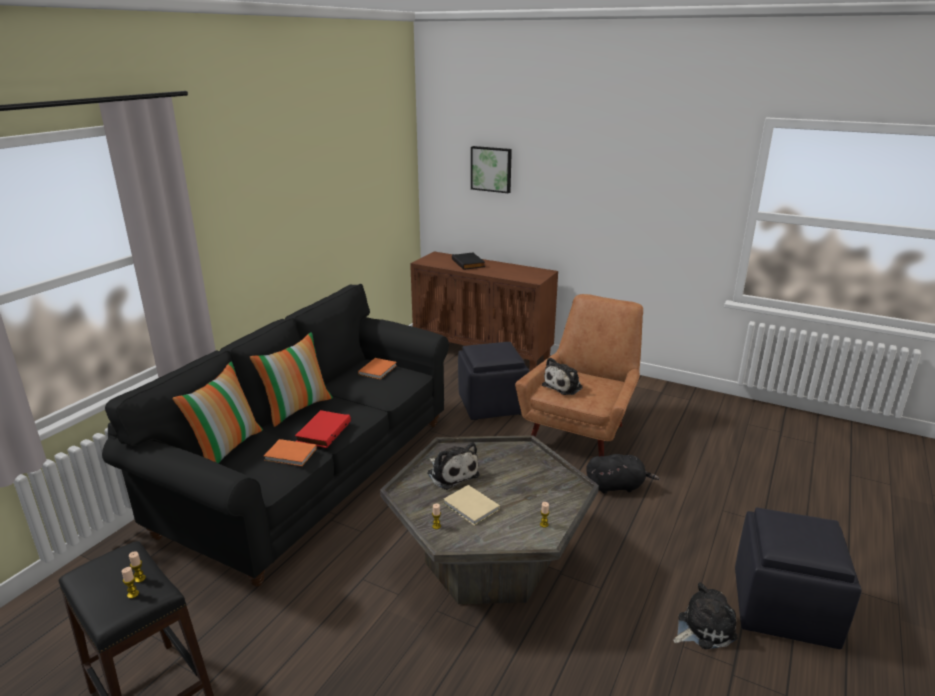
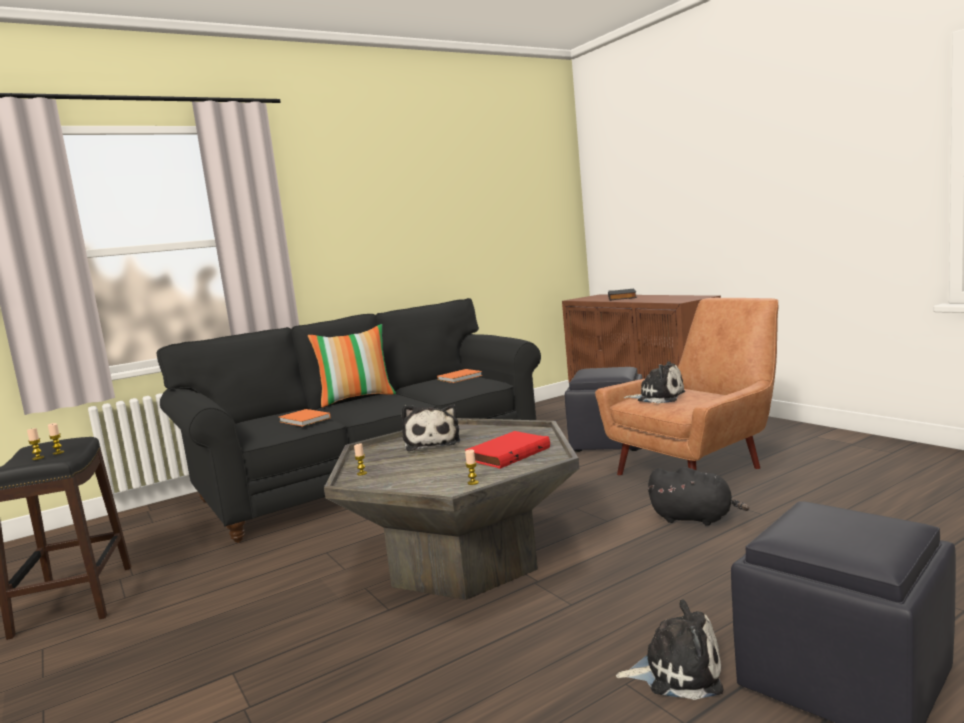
camera: 30 degrees right, 15 degrees down
(227, 447) = (265, 415): pillow -> none
(323, 431) = (354, 410): red book -> red book (507, 453)
(471, 507) = (415, 465): beige book -> none
(491, 169) = (646, 190): picture -> none
(564, 386) = (658, 397): plush toy -> plush toy turned 135 degrees counterclockwise

